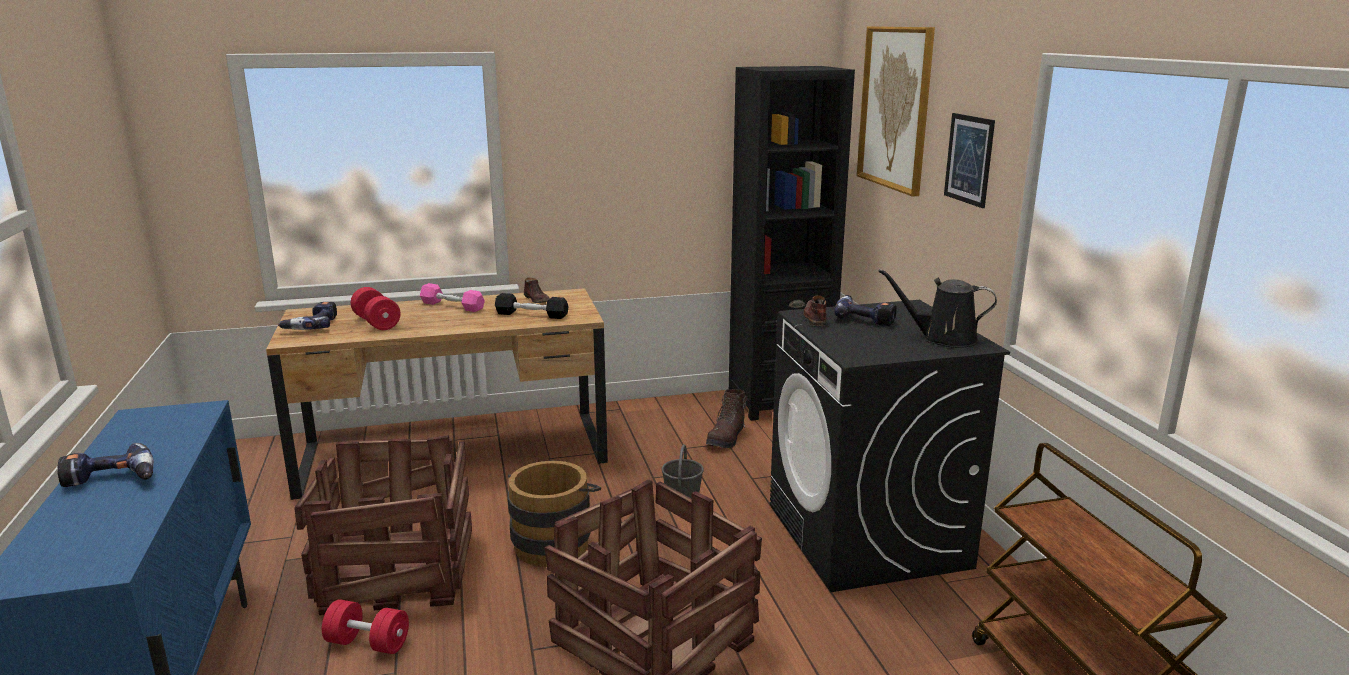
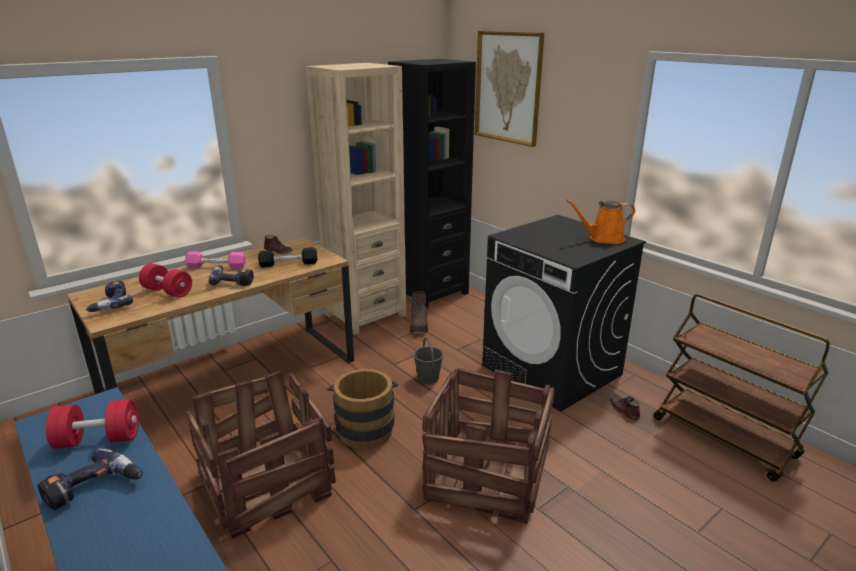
camera: 25 degrees left, 5 degrees up
(368, 643) = (291, 546): red dumbbell -> red dumbbell (98, 439)
(668, 412) = (366, 315): none -> beige bookcase
(814, 318) = (516, 237): brown shoe -> brown shoe (623, 409)
(865, 318) = (544, 232): power drill -> power drill (233, 281)
(943, 339) = (603, 239): black watering can -> orange watering can
(969, 159) = (582, 121): picture -> none

